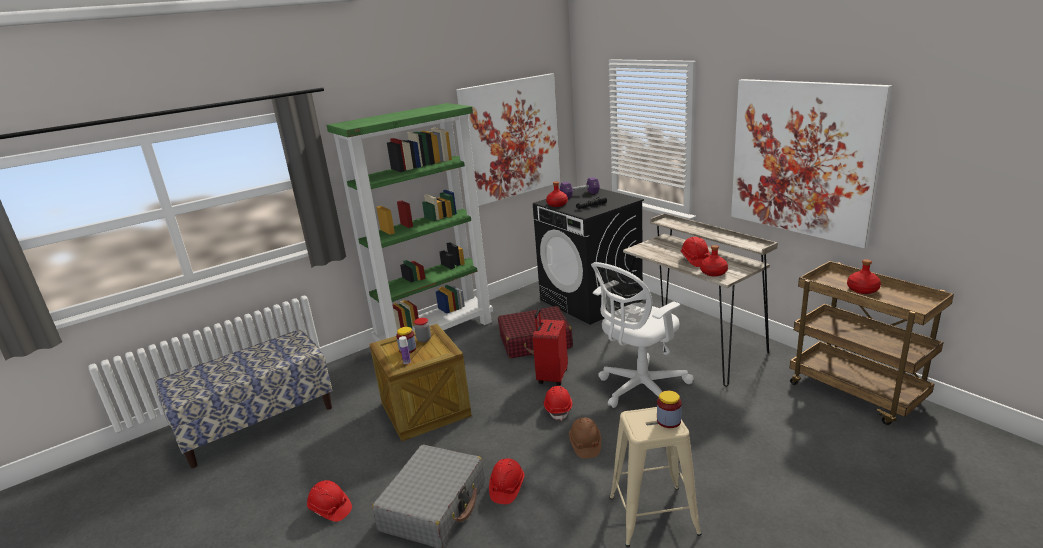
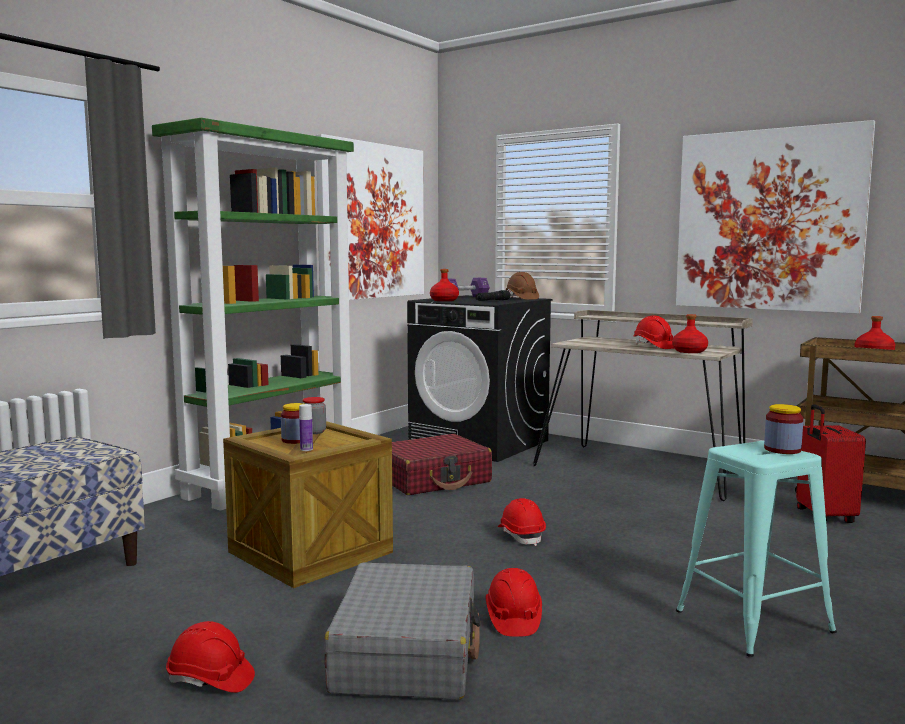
camera: 20 degrees left, 15 degrees down
(551, 377) = (485, 508): red suitcase -> red suitcase (823, 516)
(585, 445) = (591, 565): brown hard hat -> brown hard hat (522, 298)
(639, 389) = (617, 510): white office chair -> none
(653, 515) = (753, 621): beige stool -> turquoise stool

